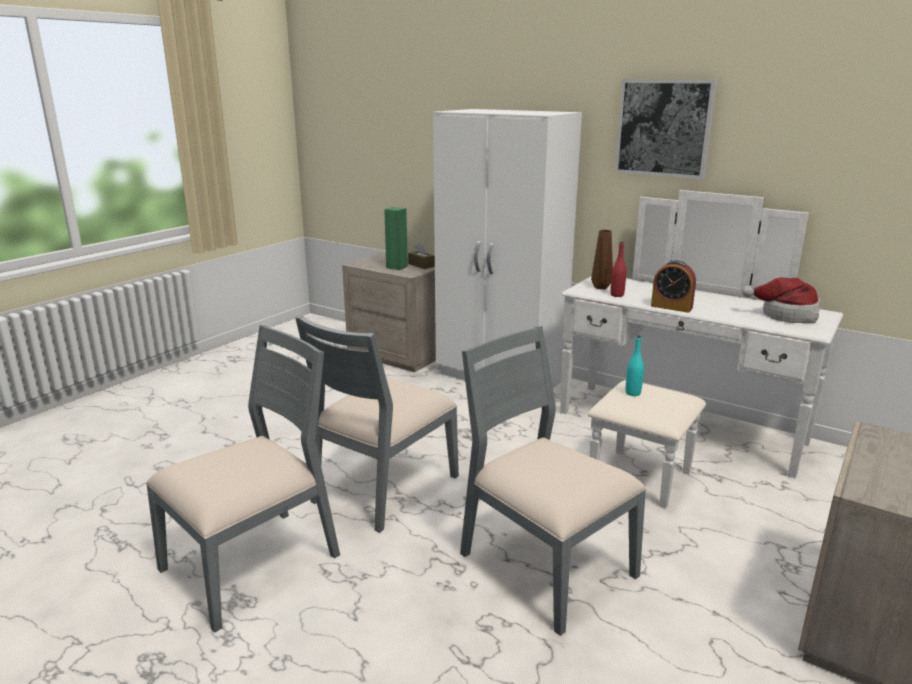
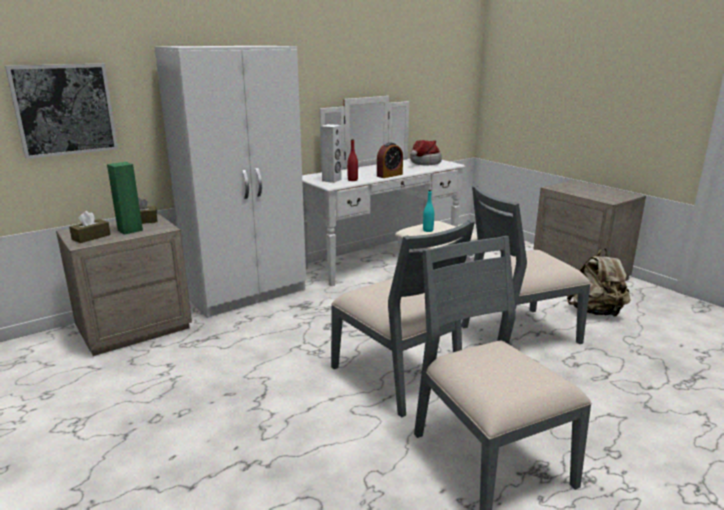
camera: 70 degrees left, 0 degrees up
(373, 262) = (91, 237): none -> brown tissue box
(601, 288) = (332, 180): brown vase -> white speaker
(664, 128) = (322, 55): picture -> picture (64, 109)
(697, 654) = (596, 312): none -> beige backpack

